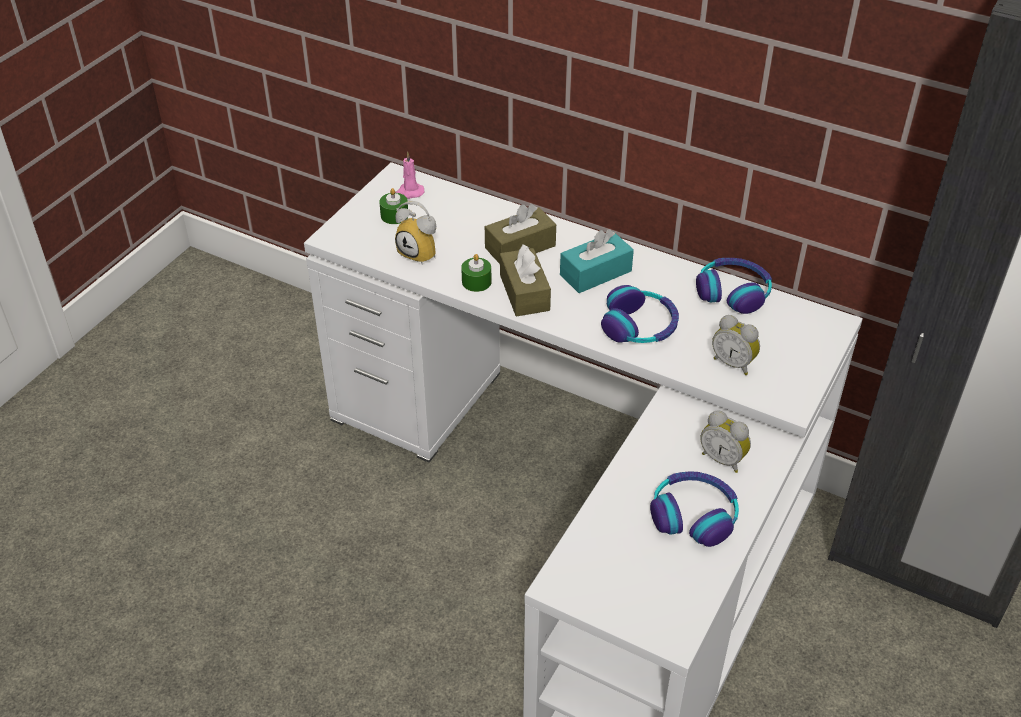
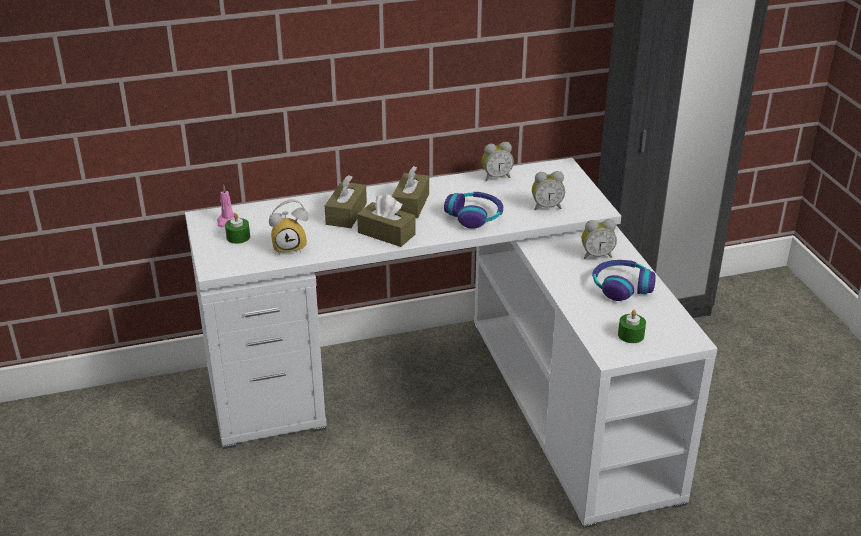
camera: 45 degrees left, 10 degrees down
(476, 282) = (349, 243): green candle -> green candle (631, 335)
(595, 273) = (410, 204): turquoise tissue box -> brown tissue box
(733, 292) = (496, 177): headphones -> alarm clock

